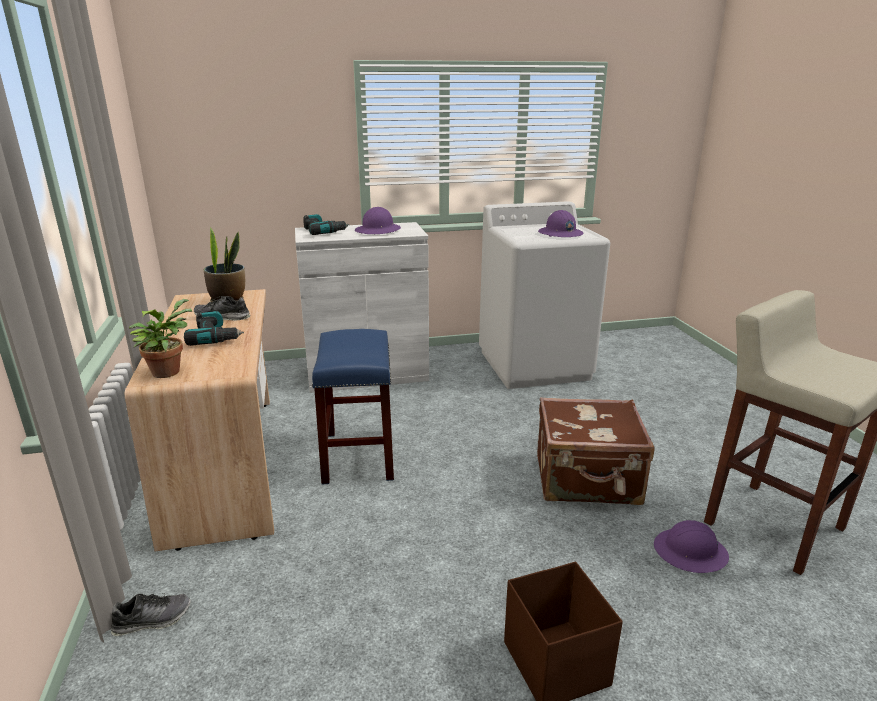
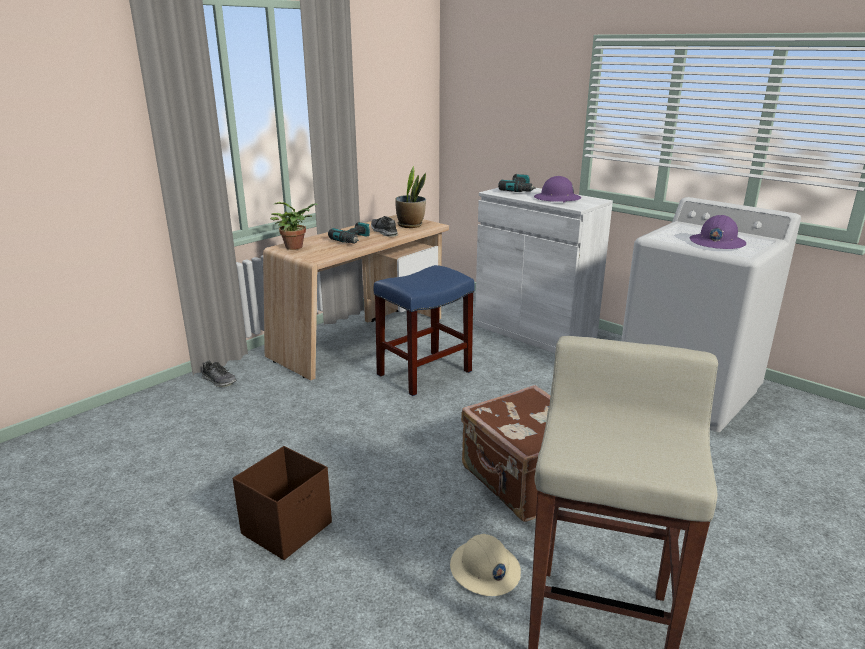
camera: 55 degrees right, 0 degrees up
(690, 552) = (484, 570): purple hard hat -> beige hard hat

